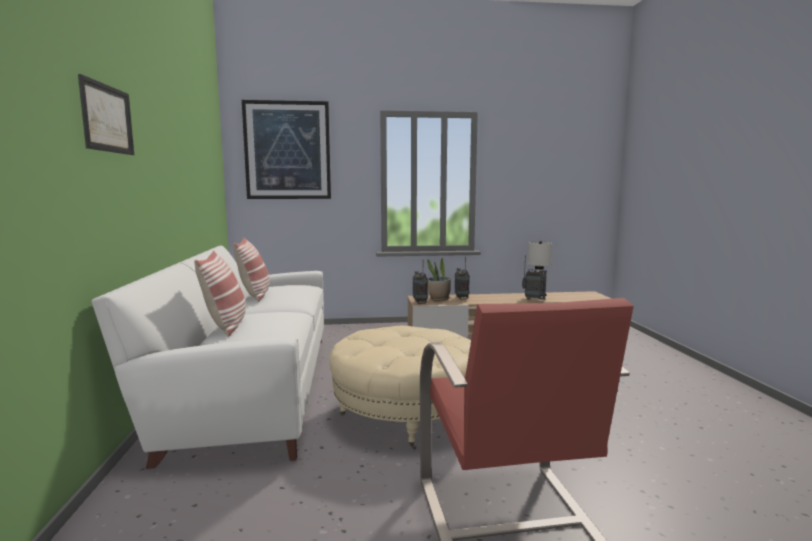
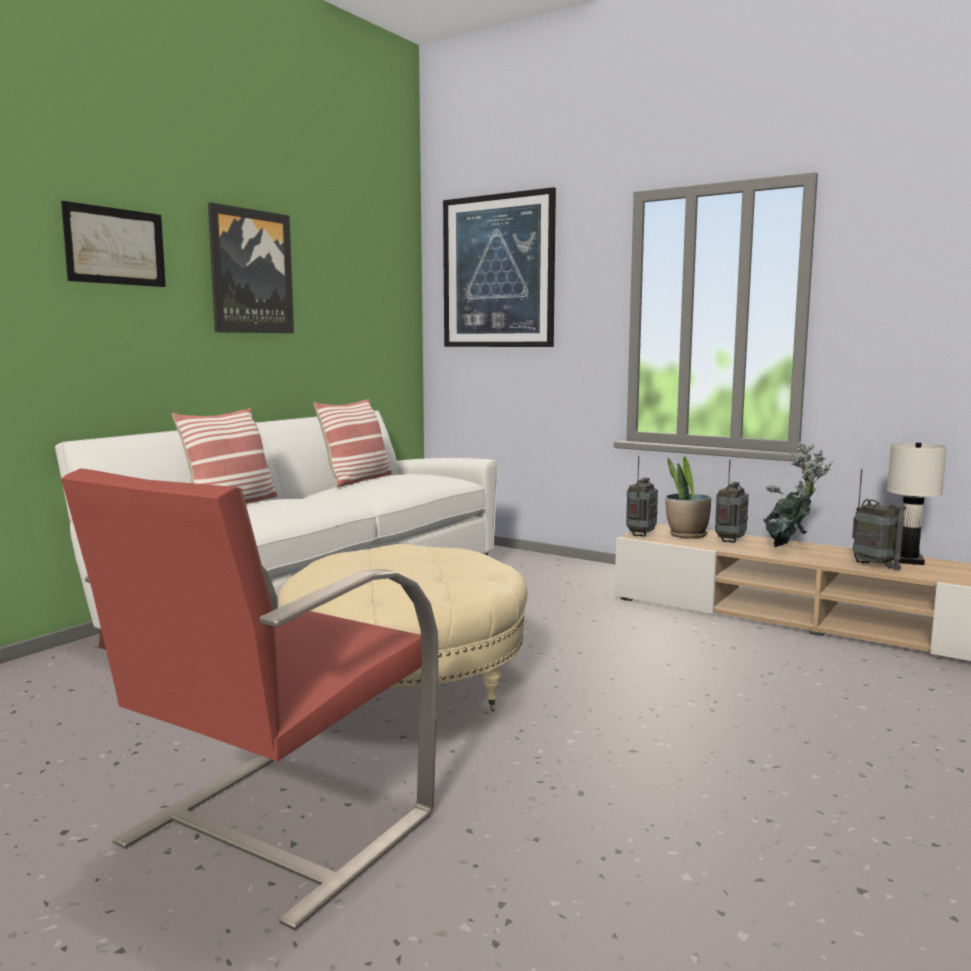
camera: 40 degrees right, 0 degrees up
(166, 144) = (251, 272): none -> picture
(489, 297) = (788, 548): none -> potted plant

